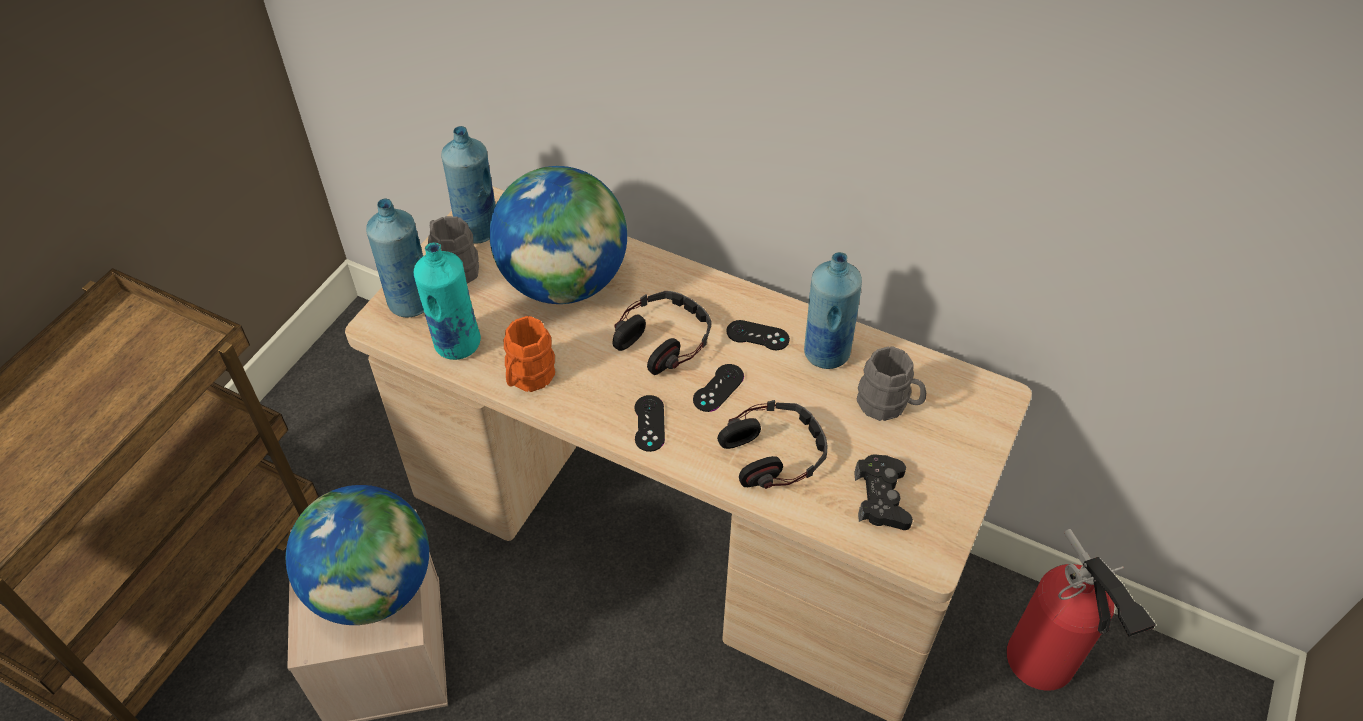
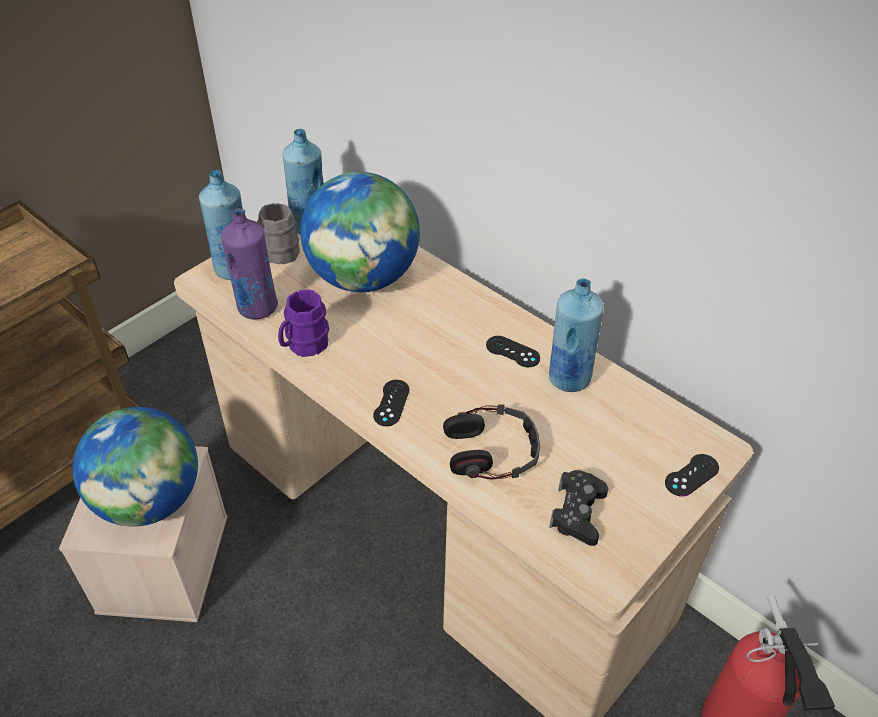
camera: 15 degrees right, 5 degrees down
(456, 344) = (257, 307): turquoise bottle -> purple bottle
(528, 378) = (304, 345): orange mug -> purple mug
(662, 339) = (428, 338): headphones -> none
(718, 388) = (462, 387): black game controller -> black game controller (691, 475)
(888, 405) = (611, 433): grey mug -> none

